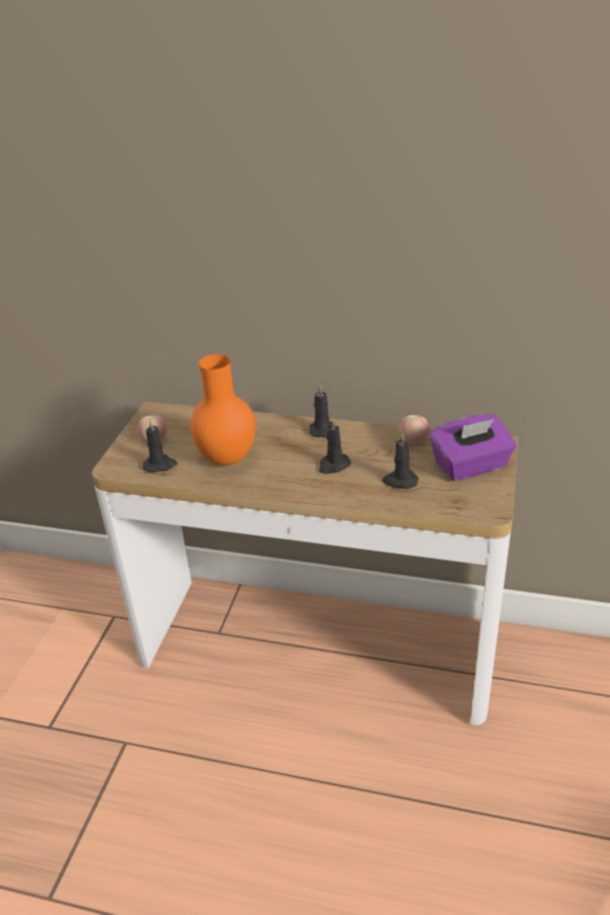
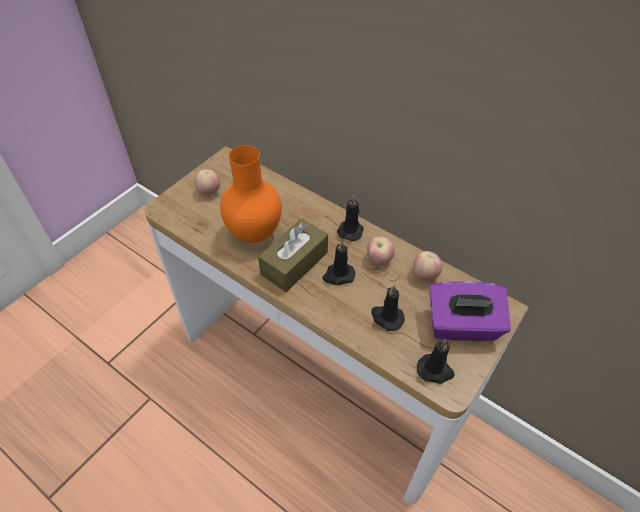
camera: 20 degrees right, 15 degrees up
(160, 465) = (199, 219): black candle -> black candle (435, 370)
(284, 469) = (294, 263): none -> brown tissue box
(364, 443) = (379, 260): none -> apple

